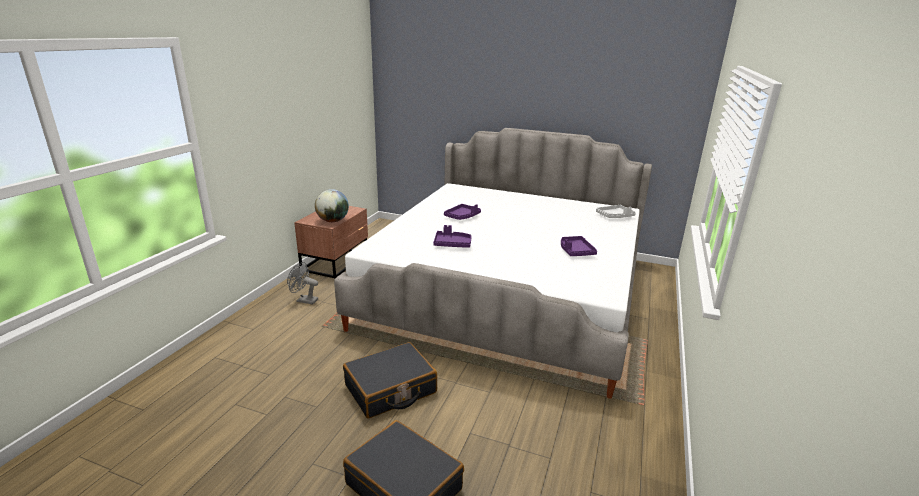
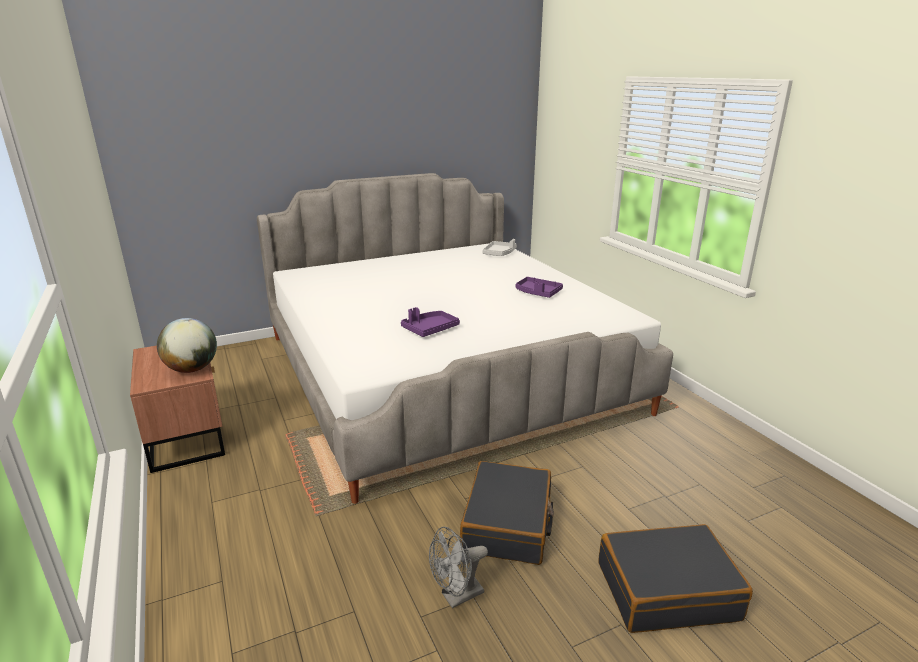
camera: 45 degrees left, 0 degrees up
(304, 300) = (231, 503): grey fan -> grey fan (457, 596)
(462, 216) = (375, 300): purple tray -> none

